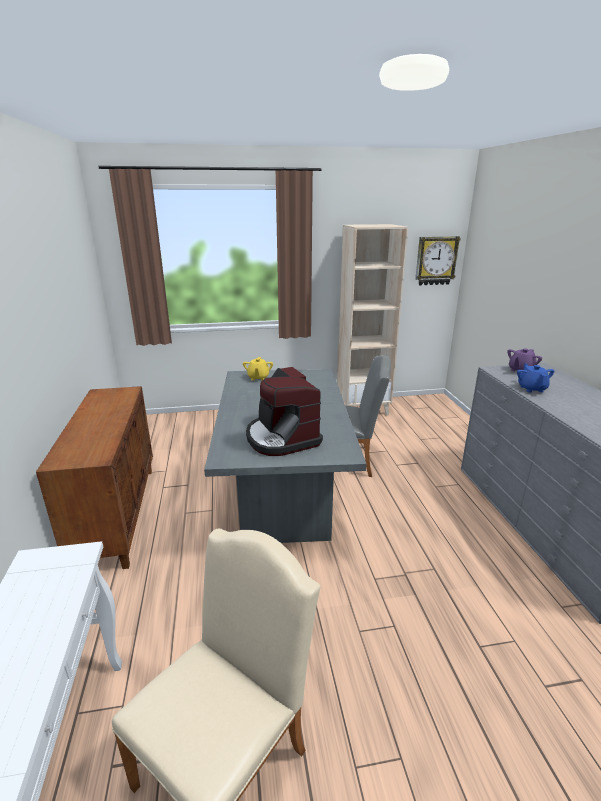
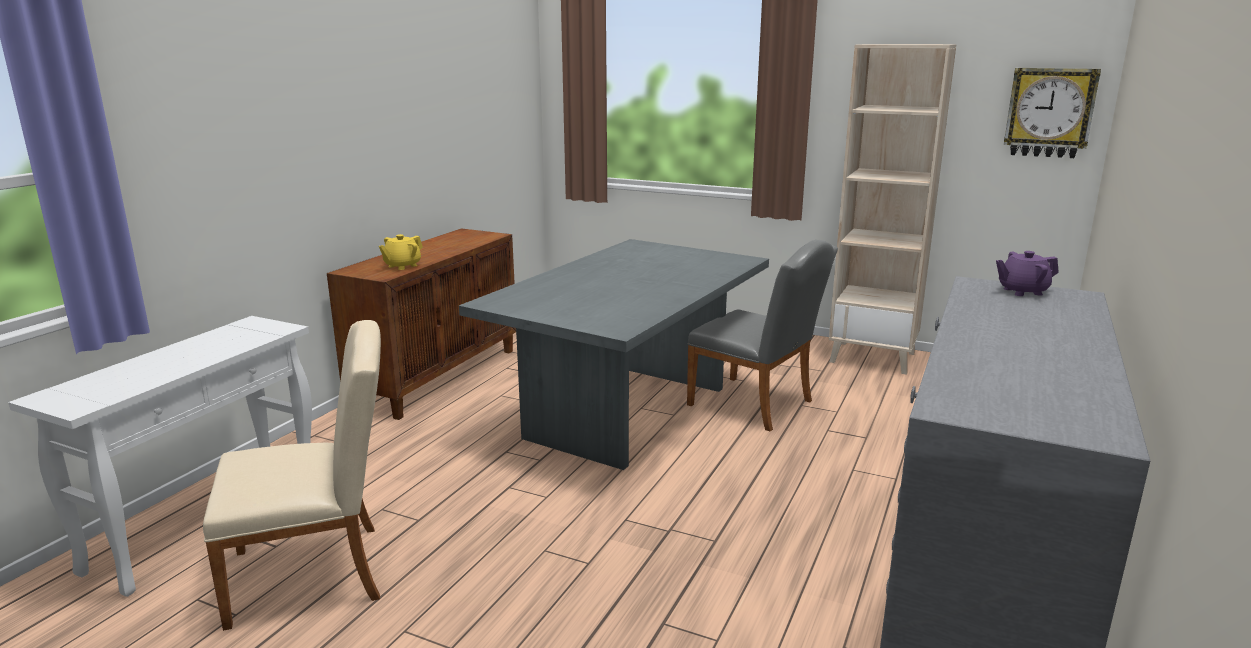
camera: 35 degrees right, 5 degrees down
(258, 377) = (654, 250): yellow teapot -> yellow teapot (402, 266)
(282, 438) = (576, 301): coffee machine -> none
(531, 388) = (980, 310): blue teapot -> none

